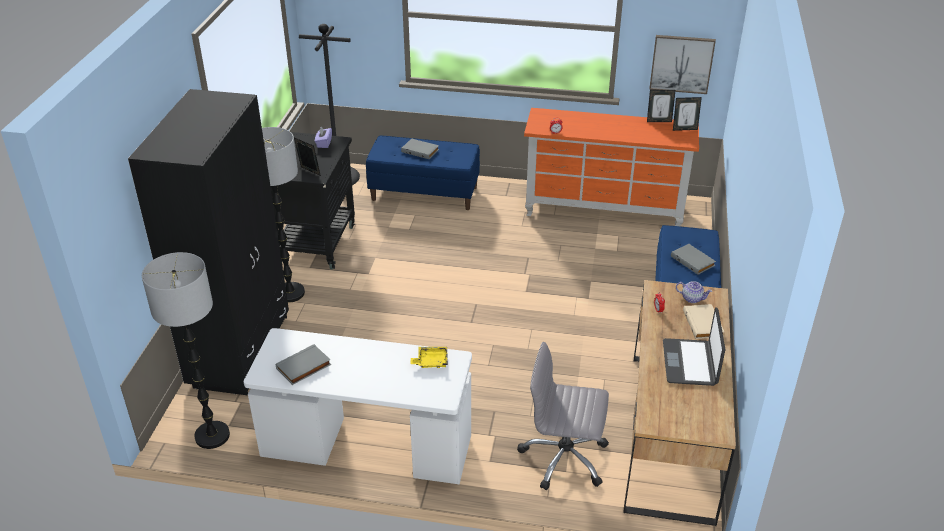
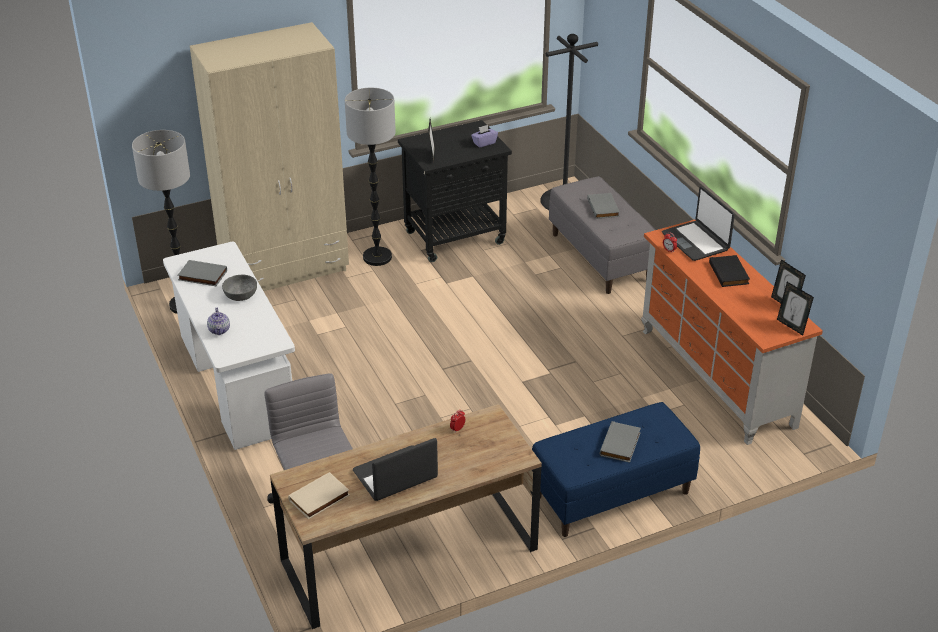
camera: 55 degrees right, 0 degrees up
(240, 351) = (285, 270): black wardrobe -> beige wardrobe
(361, 355) = (240, 295): none -> grey bowl
(425, 193) = (601, 257): blue bench -> grey bench
(431, 361) = (263, 331): yellow tray -> none
(557, 119) = (696, 241): none -> laptop
(606, 124) = (730, 273): none -> black book
(681, 64) = (837, 251): picture -> none
(692, 298) = (499, 444): teapot -> teapot (219, 330)
(704, 324) = (465, 465): beige book -> beige book (319, 499)

